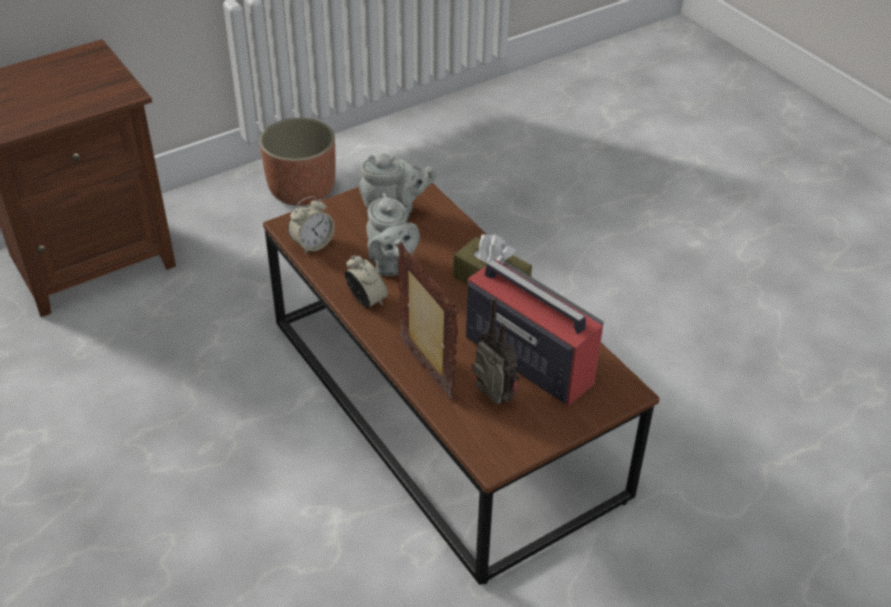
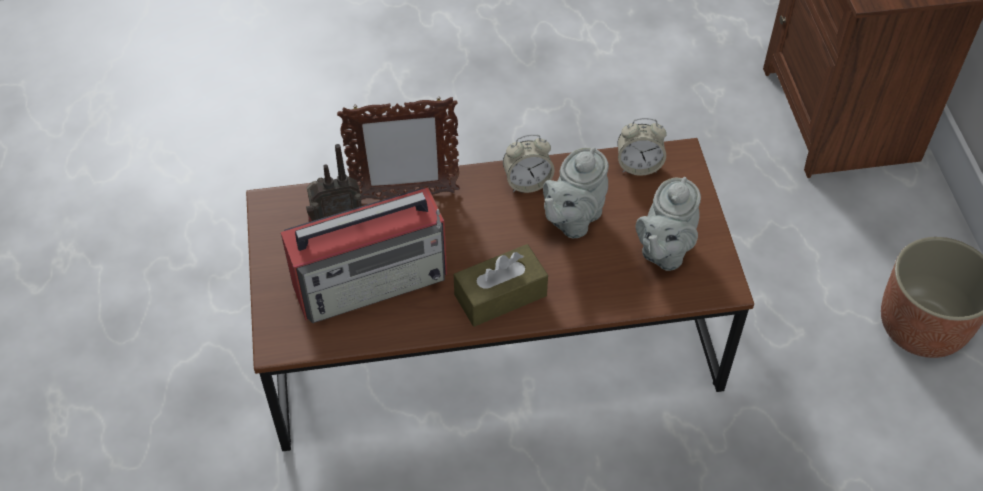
camera: 115 degrees right, 10 degrees up
(312, 244) = (638, 165): alarm clock -> alarm clock turned 75 degrees counterclockwise
(391, 265) = (573, 219): grey teapot -> grey teapot turned 60 degrees counterclockwise

